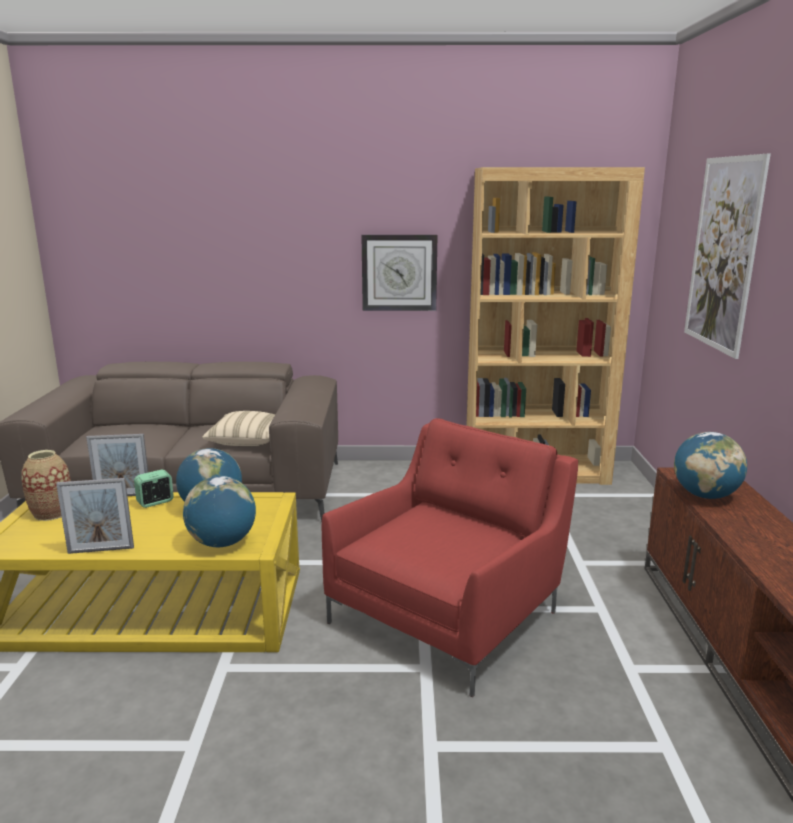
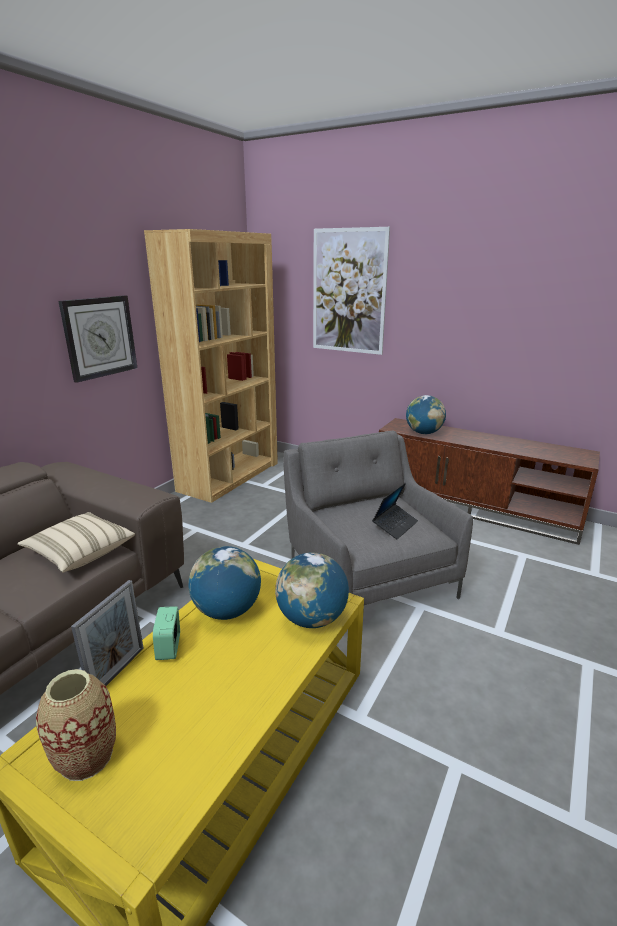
camera: 60 degrees left, 5 degrees up
(101, 550) = (254, 713): picture frame -> none
(440, 549) = (395, 525): none -> laptop
(449, 613) = (368, 574): red armchair -> grey armchair

